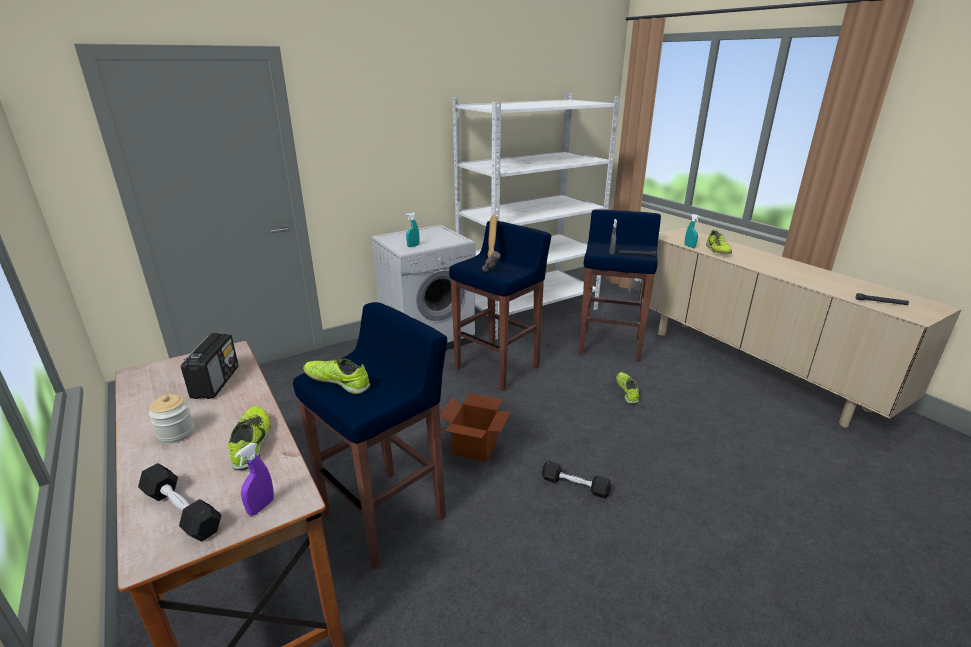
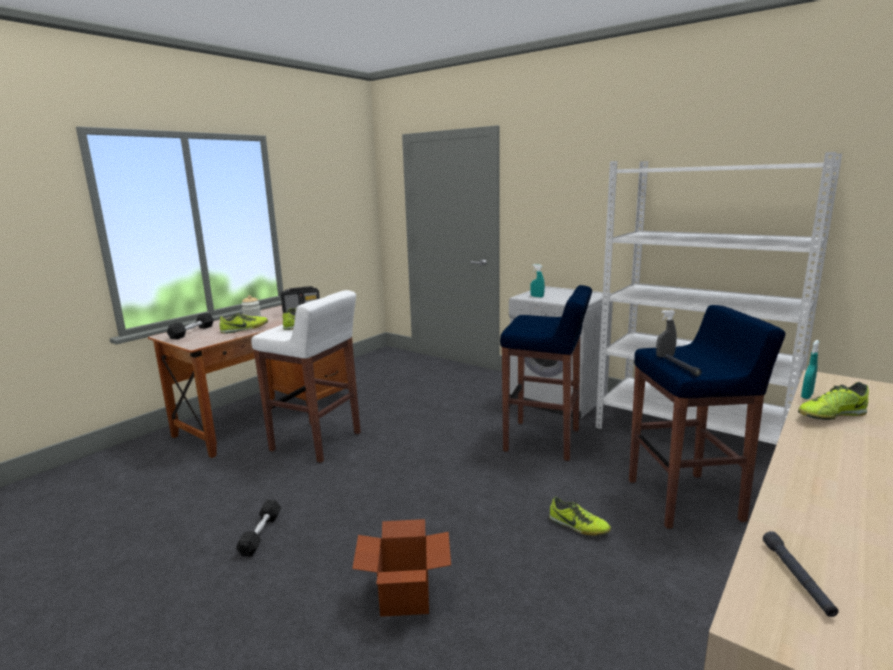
camera: 70 degrees right, 10 degrees down
(261, 507) = (192, 341): purple spray bottle -> none
(385, 515) = (317, 442): blue stool -> white stool
(474, 447) = (408, 456): cardboard box -> cardboard box (405, 596)
(494, 266) = (536, 323): hammer -> none
(575, 485) = (380, 514): black dumbbell -> black dumbbell (261, 534)
(627, 391) = (578, 526): shoe -> shoe turned 60 degrees clockwise

